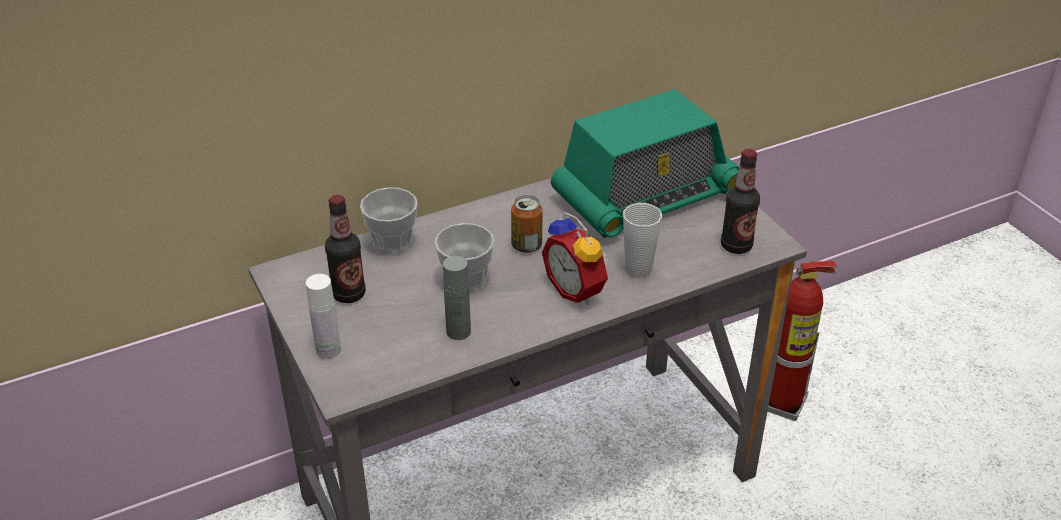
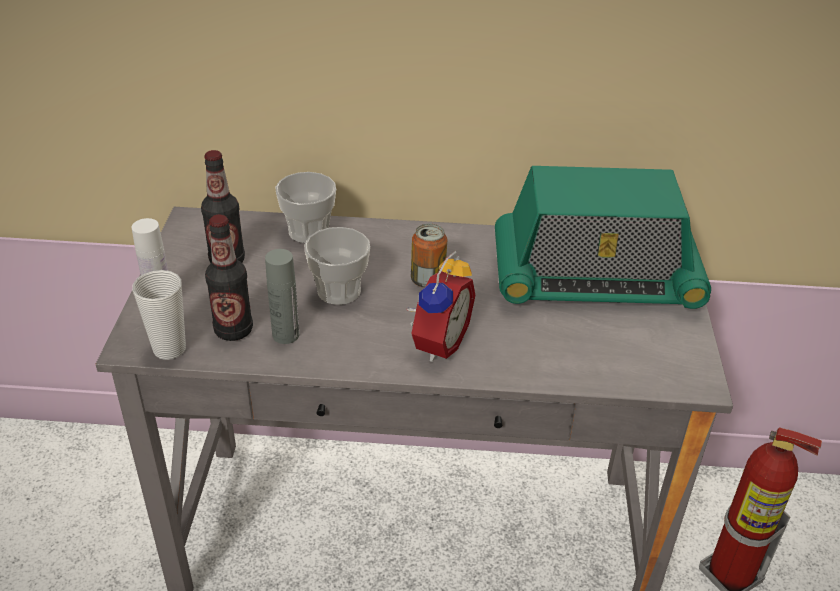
camera: 30 degrees right, 0 degrees up
(577, 290) = (436, 343): alarm clock -> alarm clock turned 150 degrees counterclockwise
(638, 269) = (518, 348): cup -> cup (169, 349)
(736, 246) = (650, 367): bottle -> bottle (233, 330)

